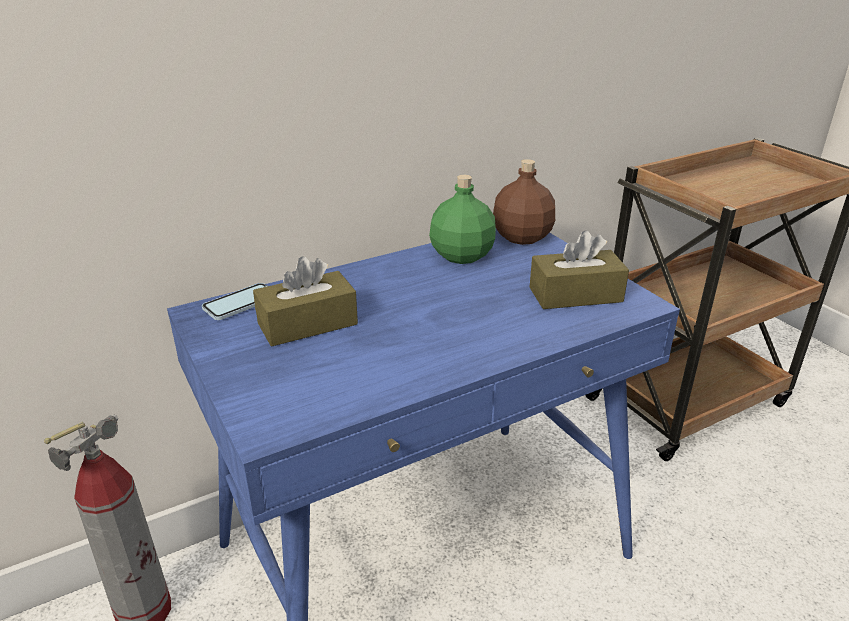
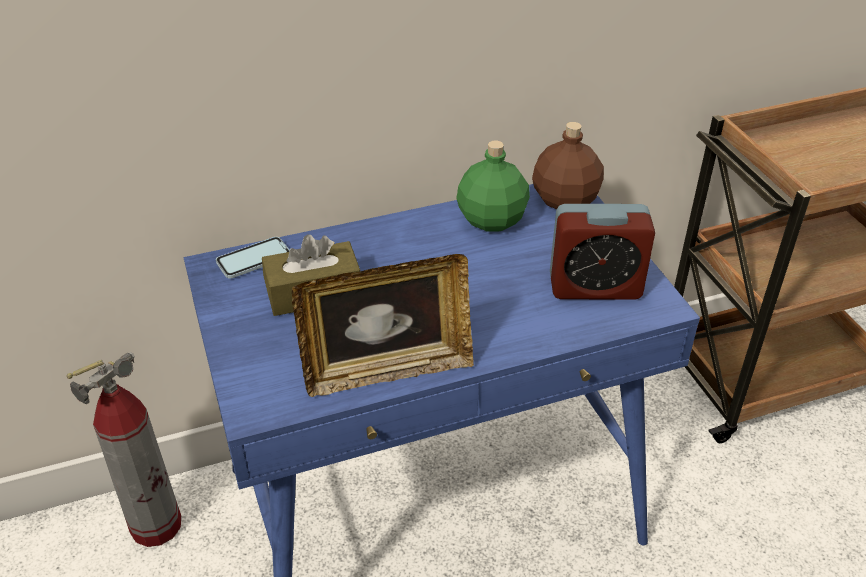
camera: 10 degrees right, 10 degrees up
(400, 379) = (387, 370): none -> picture frame
(575, 295) = (595, 286): brown tissue box -> alarm clock

